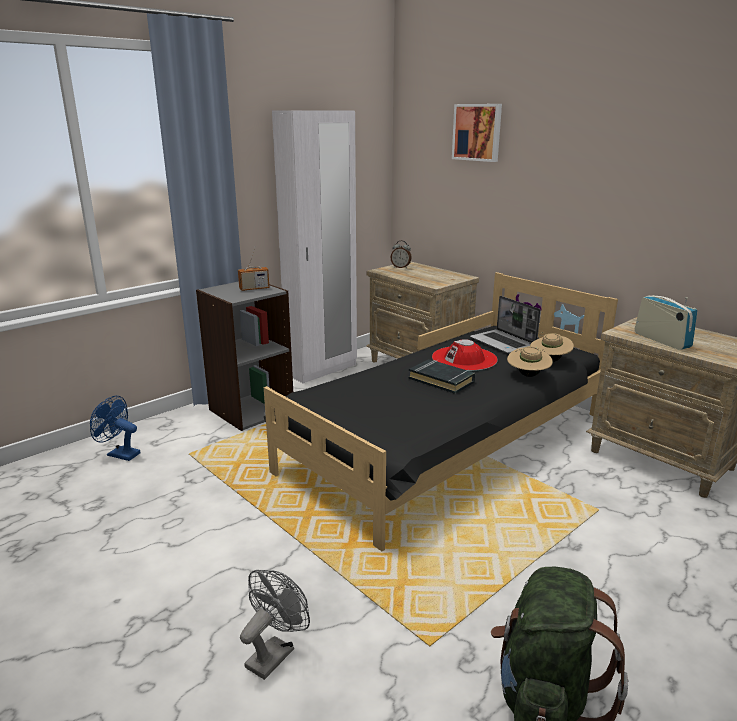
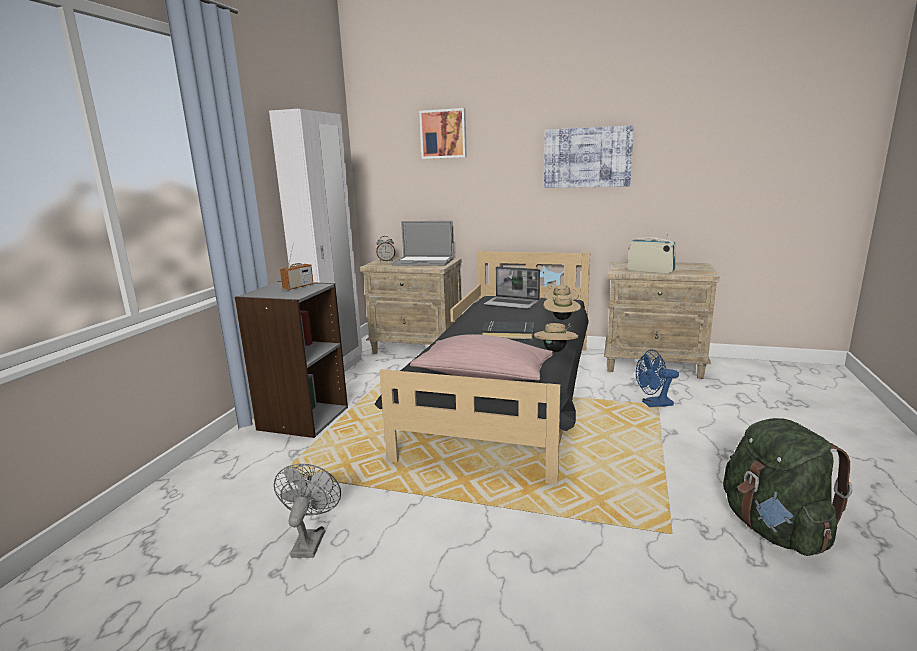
camera: 30 degrees left, 5 degrees down
(119, 454) = (196, 499): blue fan -> blue fan (653, 404)
(274, 653) = (572, 597): grey fan -> grey fan (310, 540)
(352, 419) = (483, 376): none -> pink pillow
(432, 275) = (423, 262): none -> laptop
(461, 412) = (555, 351): none -> beige hat
(464, 359) = (501, 319): red hat -> none
(631, 177) = (587, 157): none -> picture

